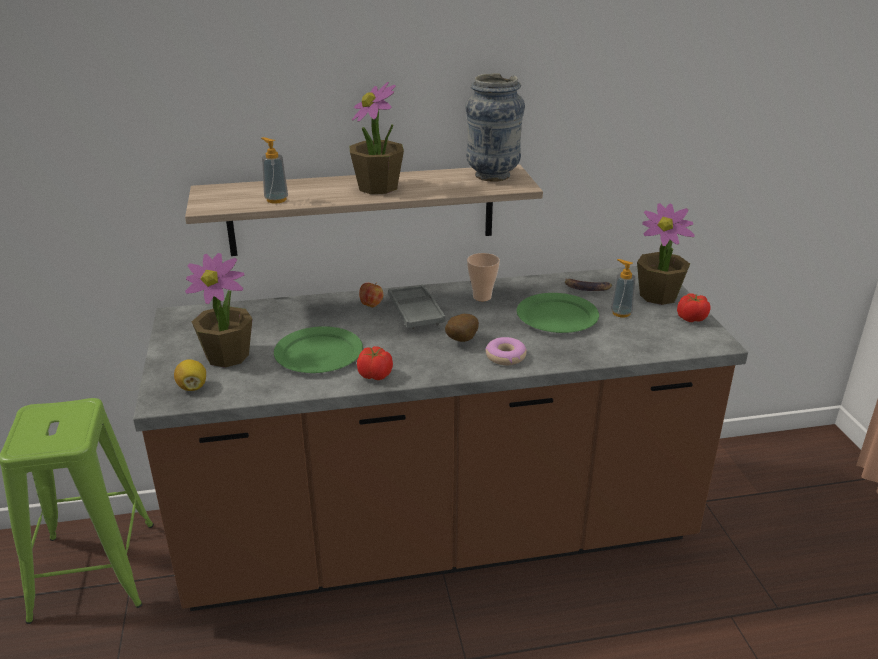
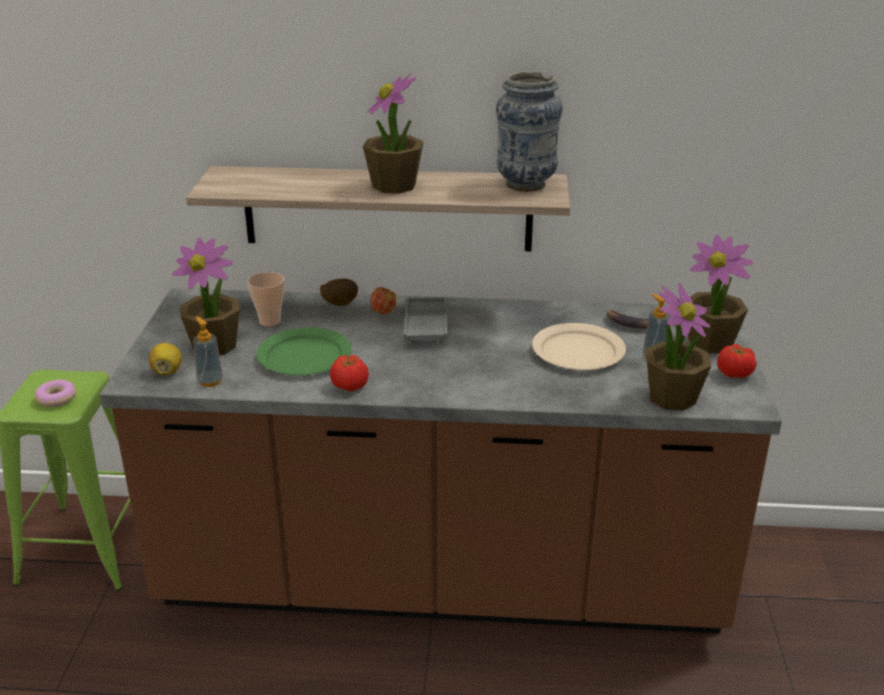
camera: 15 degrees right, 0 degrees up
(276, 200) = (283, 189): soap dispenser -> soap dispenser (210, 381)
(460, 341) = (457, 362): potato -> potato (338, 305)
(482, 297) = (506, 318): cup -> cup (270, 321)
(505, 357) = (497, 386): donut -> donut (56, 399)
(557, 317) = (577, 351): green plate -> beige plate
(654, 345) = (672, 397): none -> potted plant

